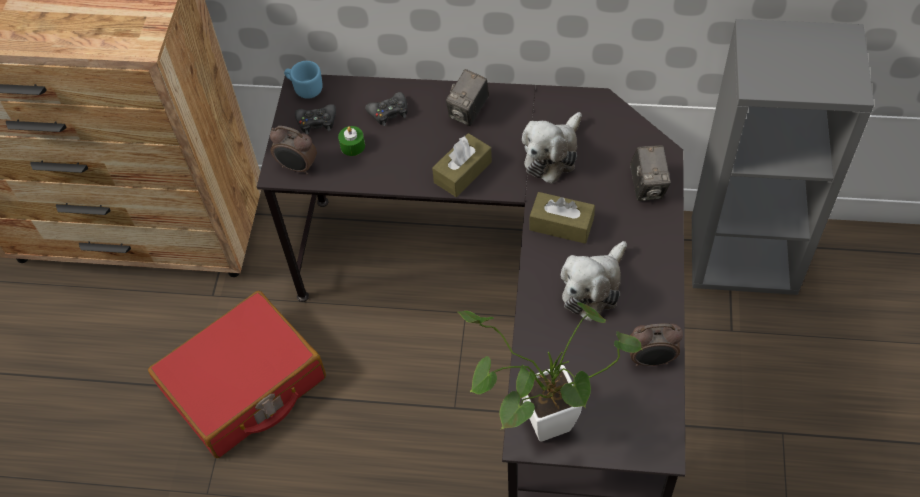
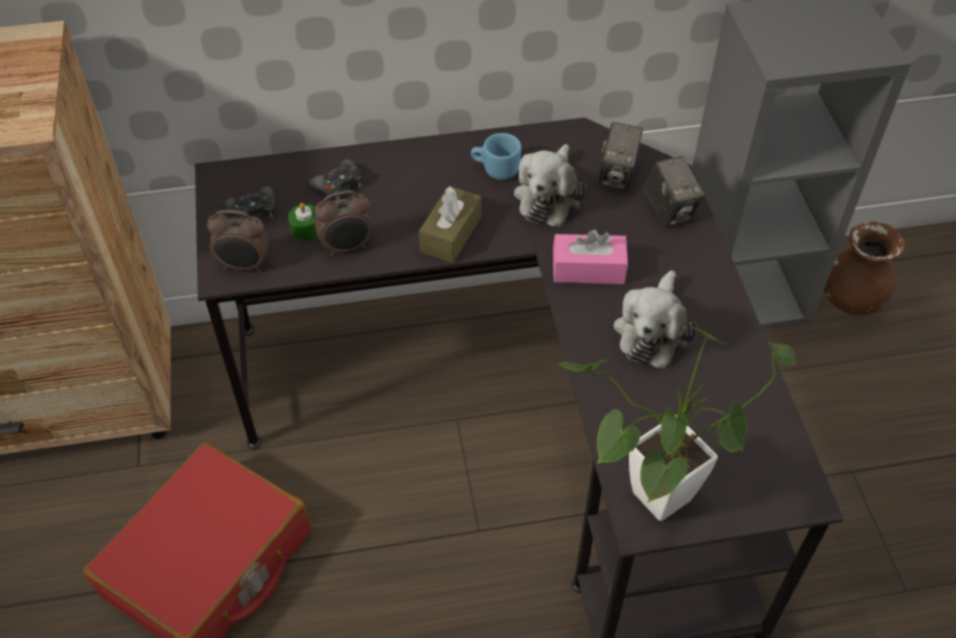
camera: 20 degrees left, 5 degrees down
(305, 88) = (225, 176): blue mug -> blue mug (495, 169)
(468, 112) = (434, 168): camera -> camera (617, 175)
(561, 225) = (588, 269): brown tissue box -> pink tissue box
(651, 360) = (751, 396): alarm clock -> alarm clock (347, 247)
(843, 282) = (851, 300): none -> brown vase

